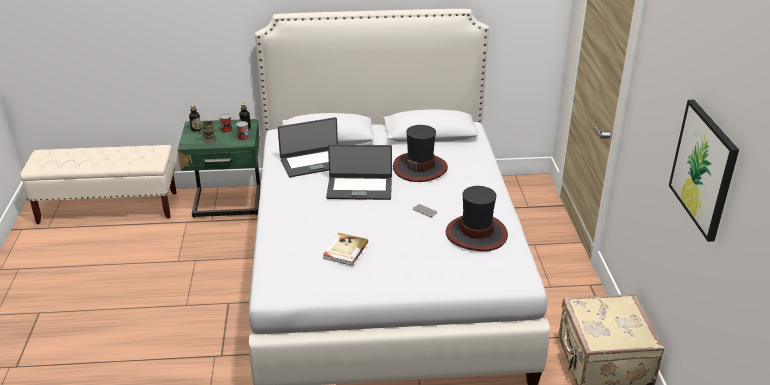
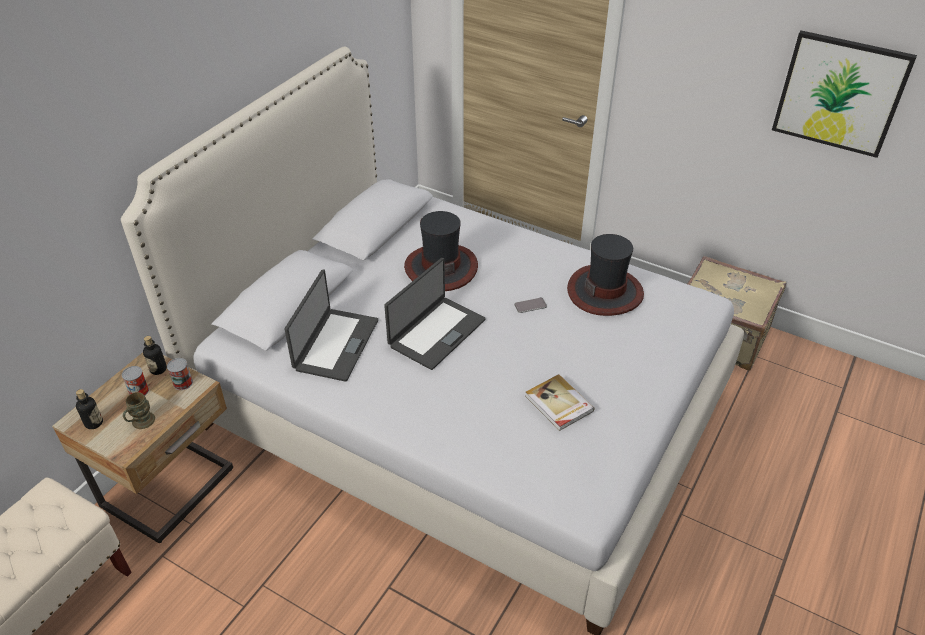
camera: 55 degrees left, 10 degrees up
(227, 204) = (172, 489): green nightstand -> beige nightstand

